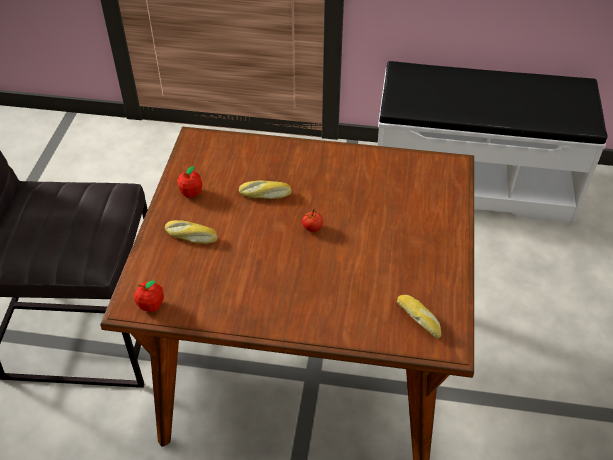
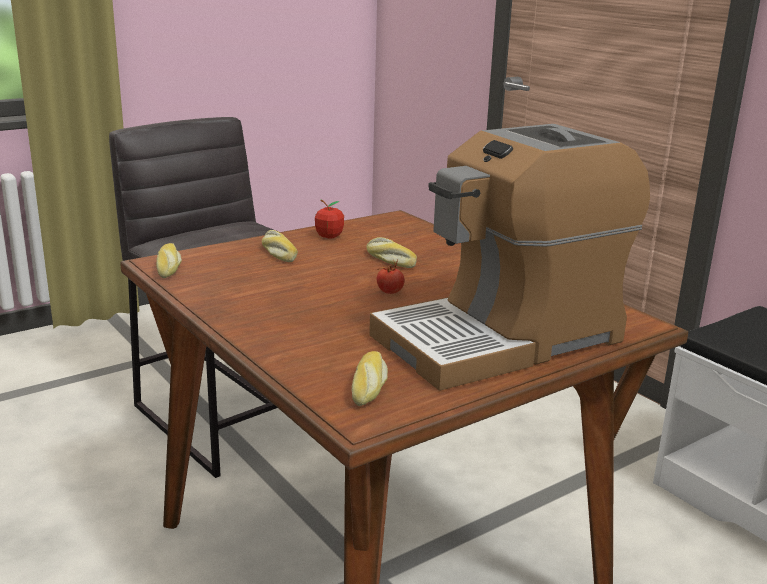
camera: 45 degrees right, 25 degrees down
(151, 305) = (169, 268): apple -> bread
(417, 228) = (502, 338): none -> coffee machine

